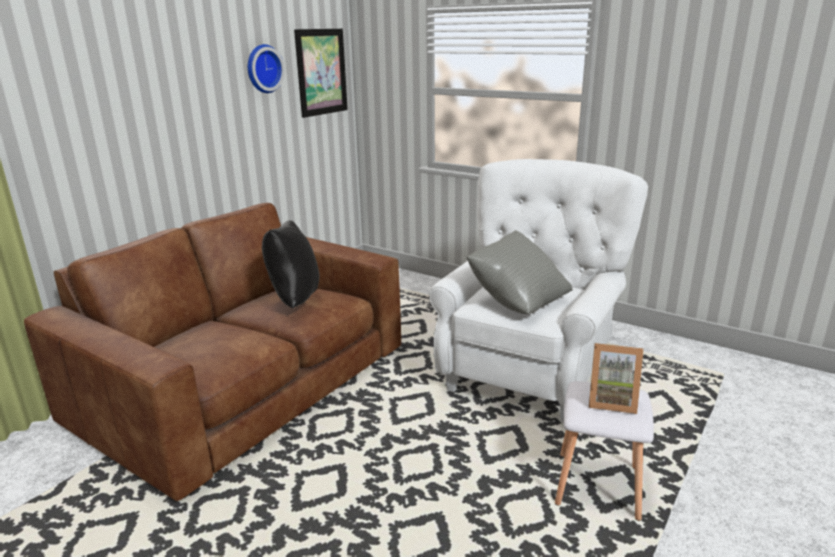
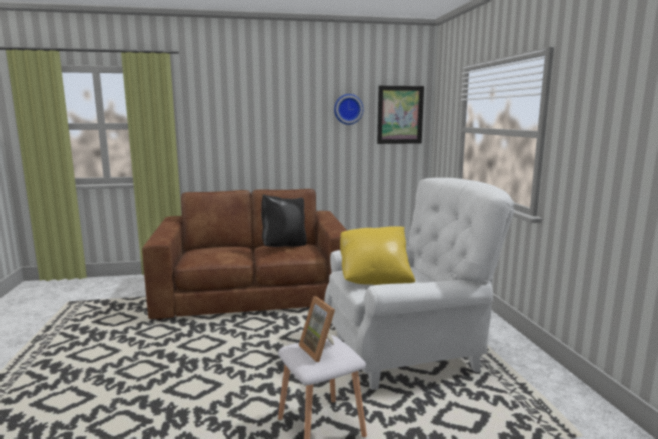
camera: 45 degrees right, 10 degrees down
(517, 301) = (374, 278): grey pillow -> yellow pillow

